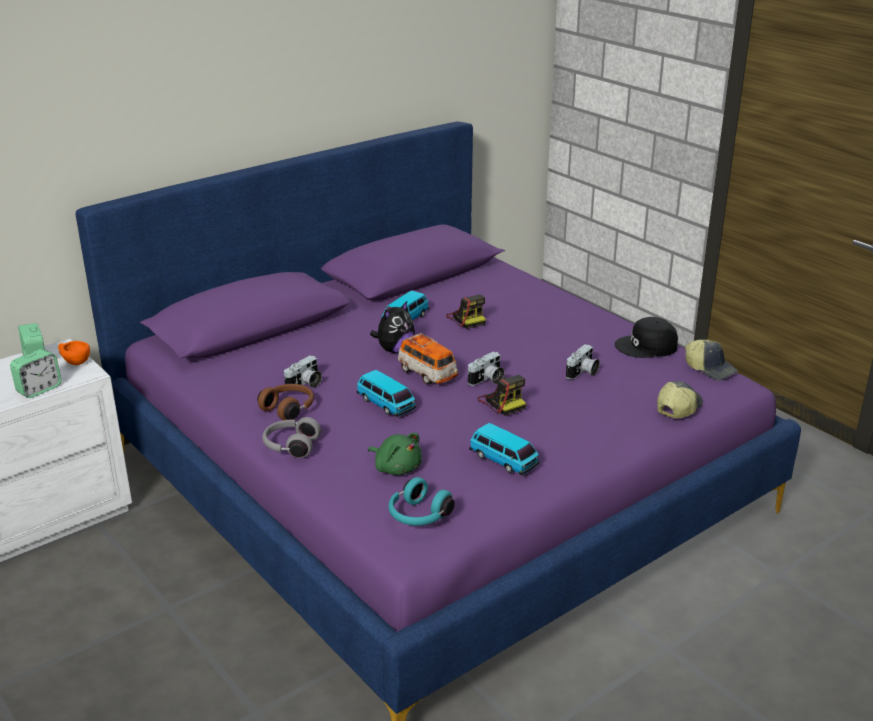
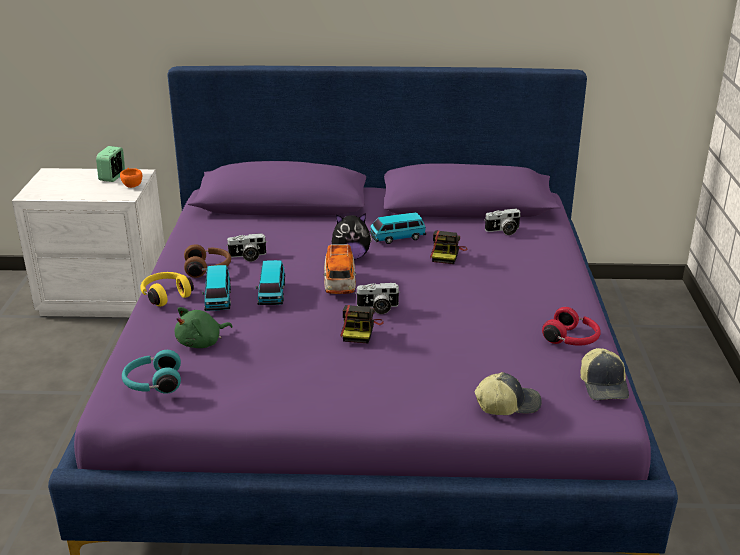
camera: 40 degrees right, 0 degrees up
(39, 389) = (86, 195): alarm clock -> none
(290, 446) = (166, 295): grey headphones -> yellow headphones
(396, 468) = (202, 342): green plush toy -> green plush toy turned 60 degrees clockwise
(504, 460) = (281, 375): toy car -> toy car (218, 299)
(583, 373) = (470, 336): camera -> camera (503, 231)
(647, 346) = (572, 339): black cap -> red headphones

